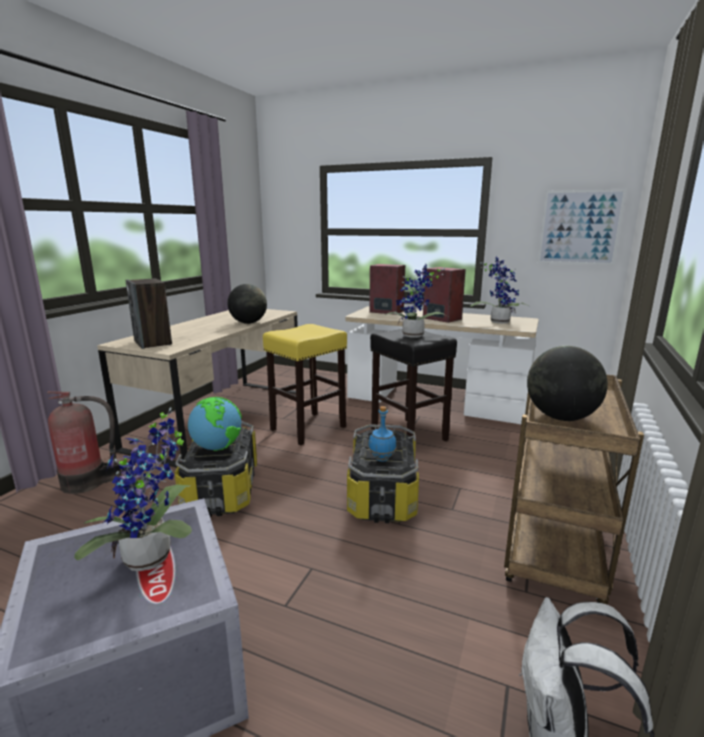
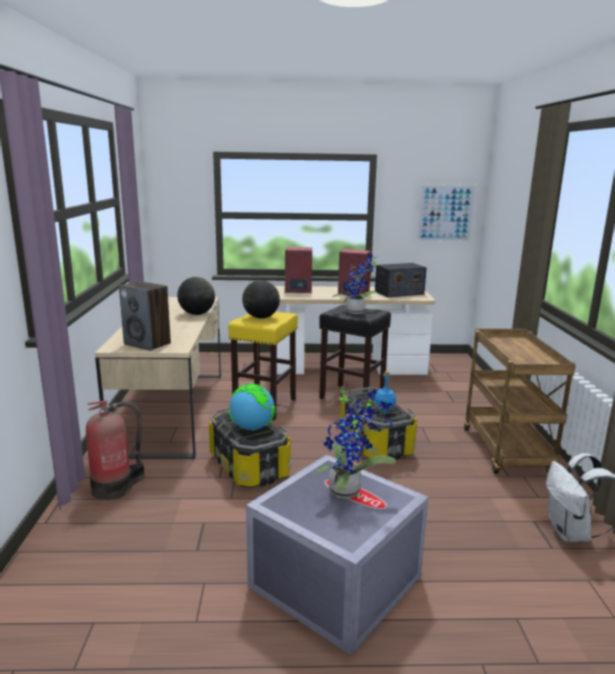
camera: 25 degrees left, 0 degrees up
(498, 321) = (399, 293): potted plant -> radio
(561, 417) = (520, 360): globe -> globe (261, 317)

